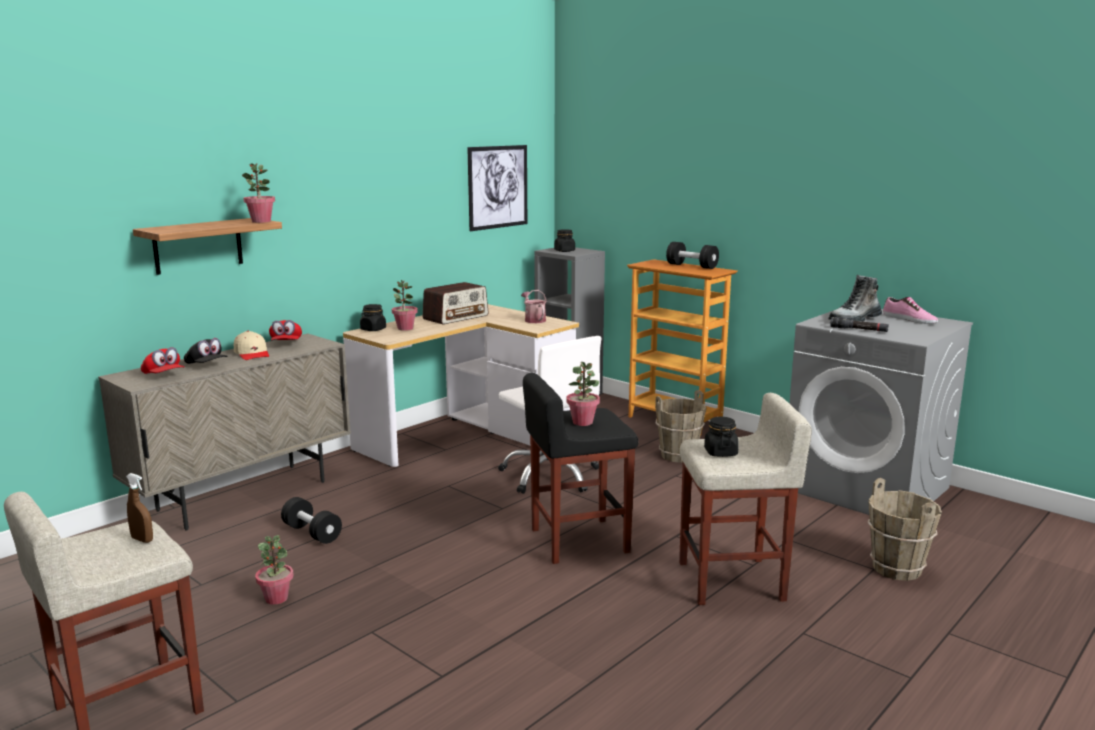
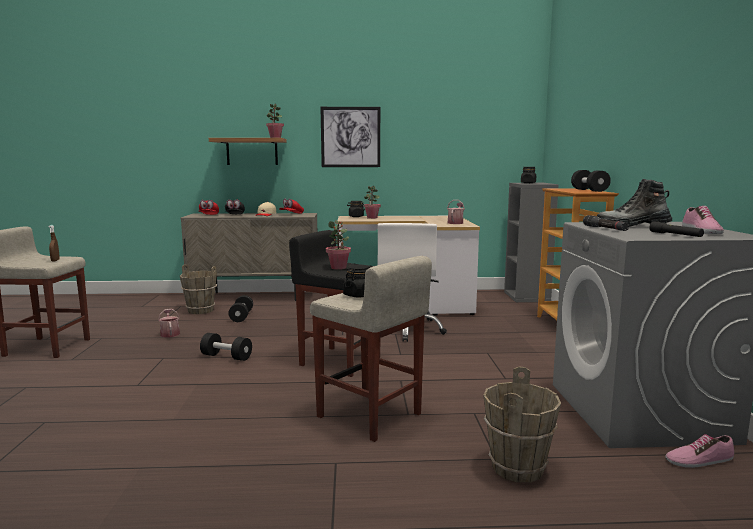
camera: 45 degrees right, 5 degrees down
(276, 598) = (170, 333): potted plant -> watering can
(448, 592) = (226, 357): none -> black dumbbell
(456, 317) = (416, 217): radio -> none
(498, 187) = (483, 133): picture -> picture (350, 137)
(678, 456) = (518, 344): brown bucket -> brown bucket (200, 310)
(919, 329) = (675, 235): none -> black flashlight
(951, 510) = (699, 460): none -> shoe

